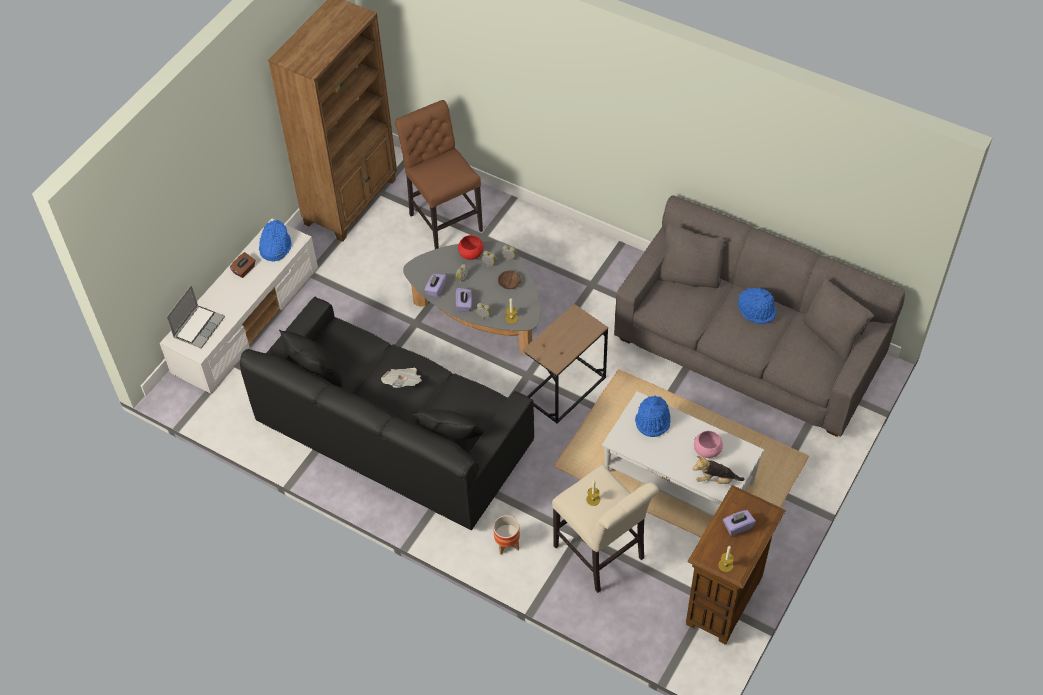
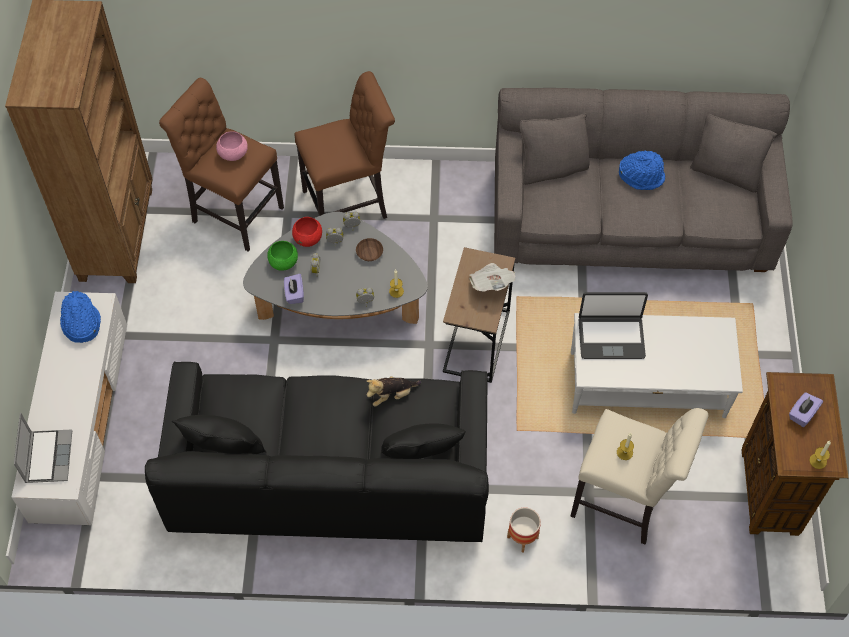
camera: 30 degrees left, 5 degrees up
(244, 270) = (61, 365): brown tissue box -> none
(403, 383) = (332, 416): newspaper -> newspaper (491, 284)
(442, 263) = (283, 262): none -> green bowl
(464, 304) = (336, 298): purple tissue box -> none
(534, 248) = (350, 203): none -> brown stool
(653, 421) = (611, 337): blue hat -> laptop
(707, 451) = (683, 344): pink bowl -> pink bowl (233, 154)
(715, 479) = (710, 371): plush toy -> plush toy (392, 395)

